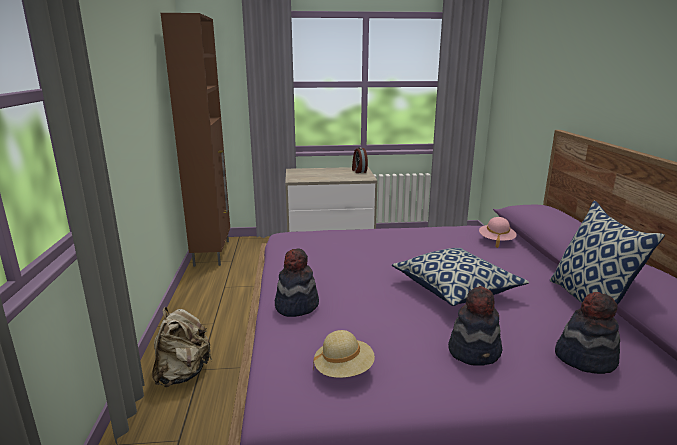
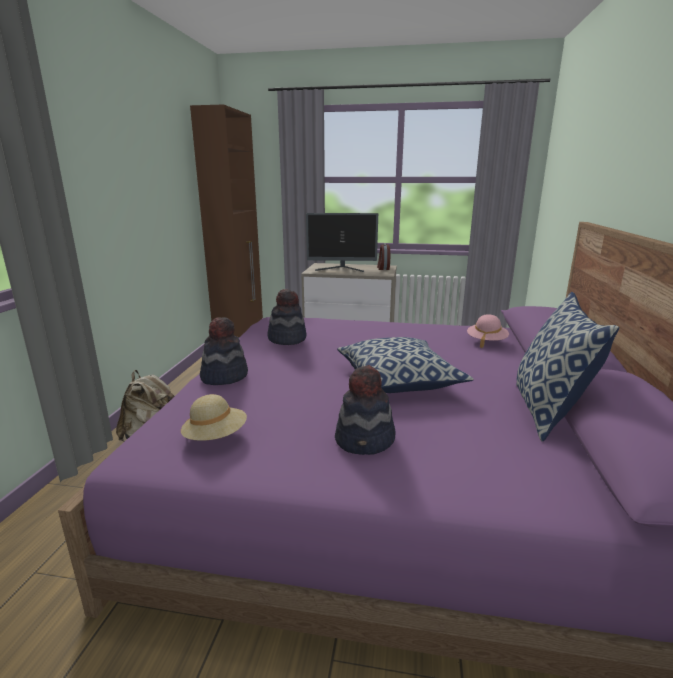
camera: 15 degrees right, 0 degrees up
(321, 175) = (341, 269): none -> monitor
(585, 358) = (491, 466): hat -> hat (287, 339)

